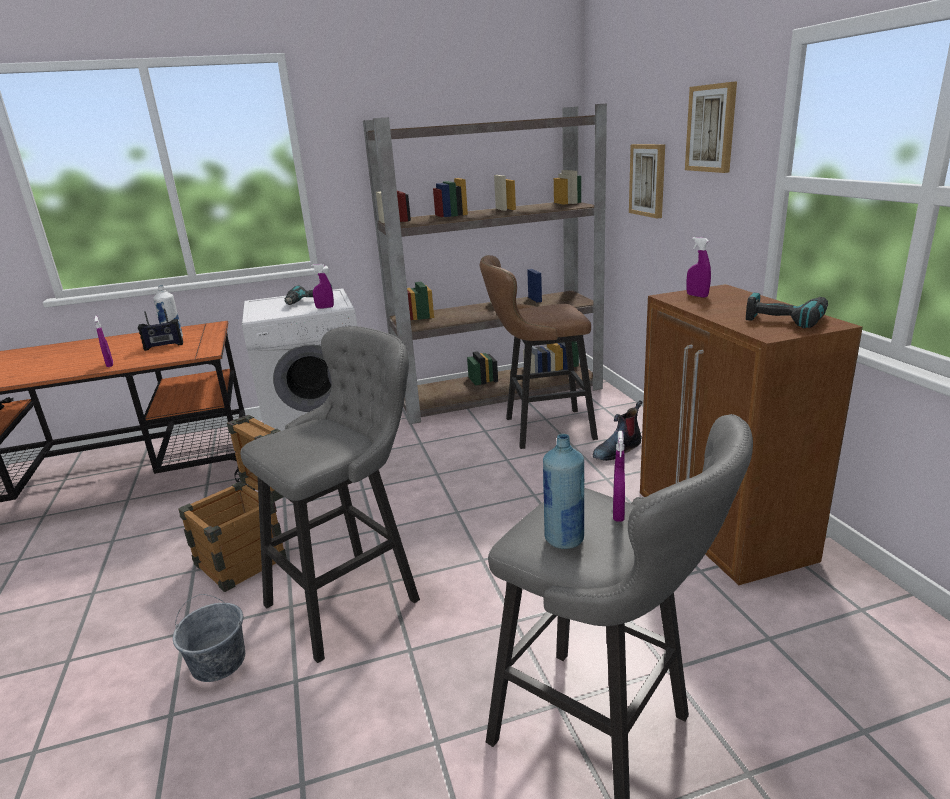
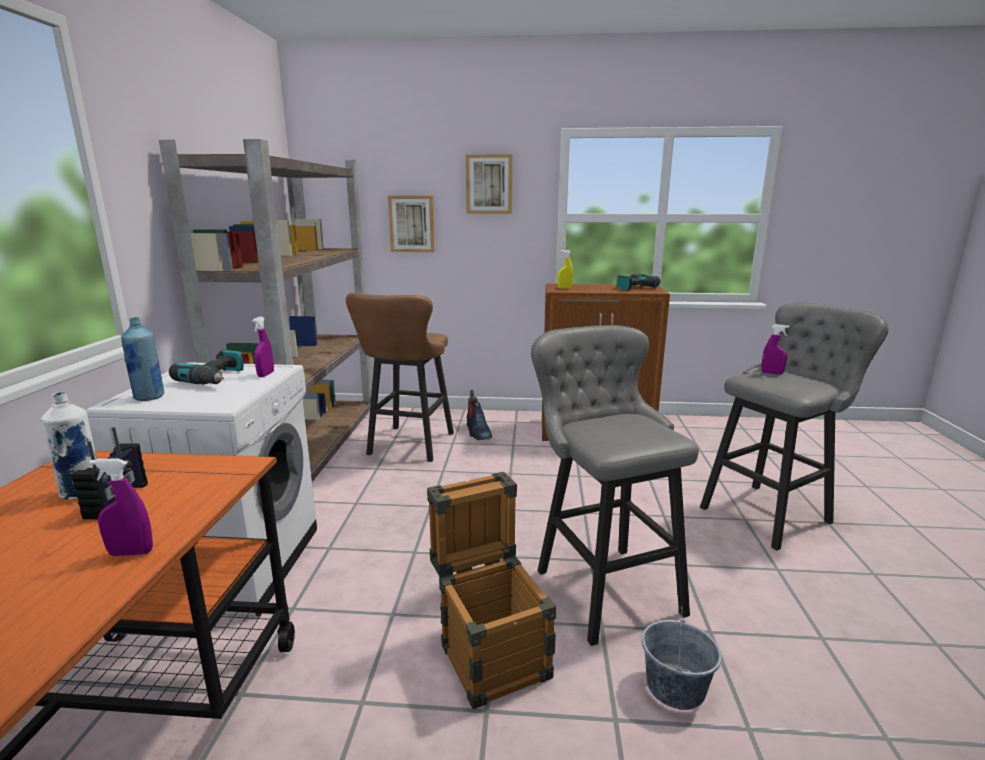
camera: 70 degrees left, 5 degrees down
(564, 539) = (800, 385): blue bottle -> blue bottle (149, 397)
(697, 296) = (564, 288): purple spray bottle -> yellow spray bottle

